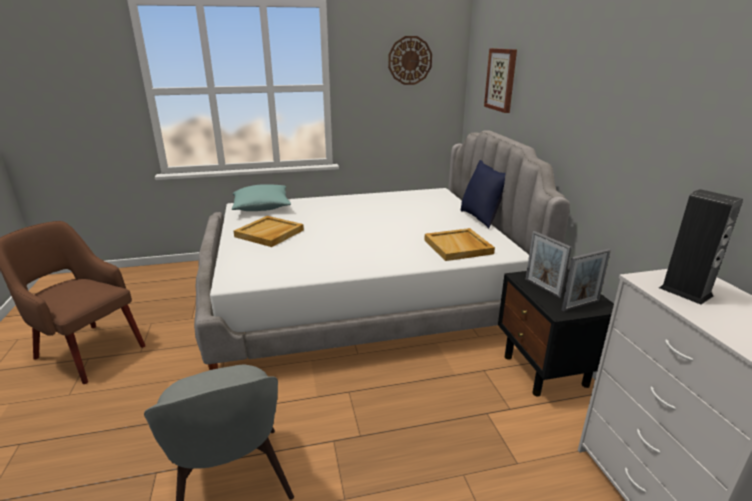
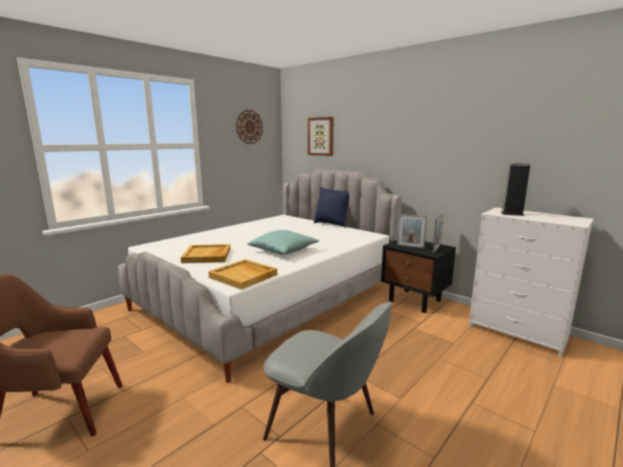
camera: 35 degrees left, 10 degrees down
(261, 207) = (168, 244): turquoise pillow -> turquoise pillow (283, 250)
(458, 247) = (344, 238): beige tray -> beige tray (244, 276)

